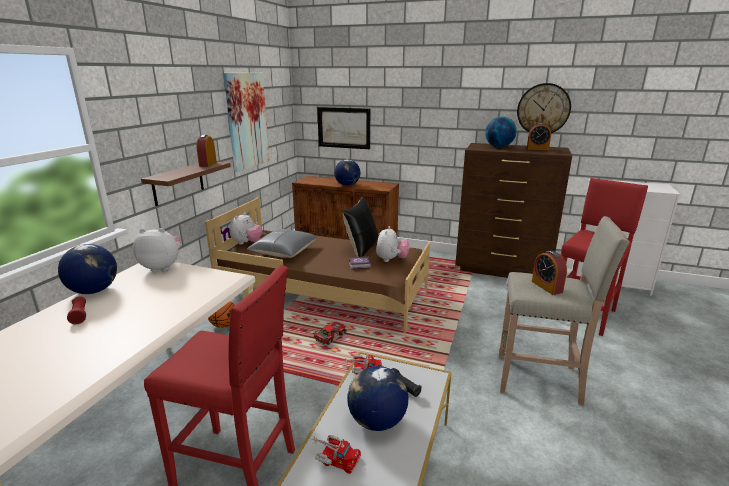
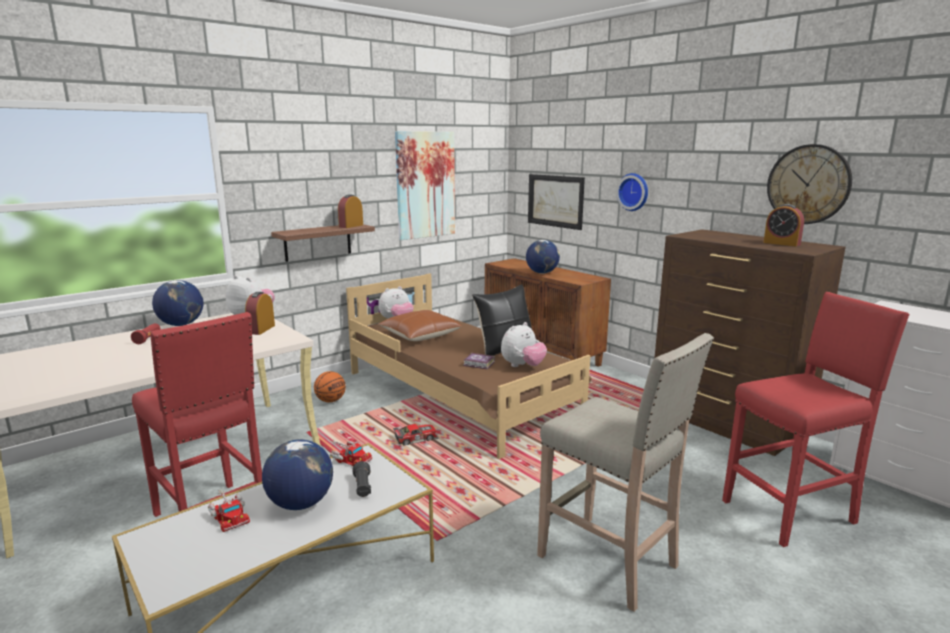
camera: 30 degrees right, 5 degrees down
(283, 251) = (420, 335): grey pillow -> brown pillow
(414, 118) = (634, 192): none -> wall clock
(498, 147) = (727, 236): globe -> none
(546, 287) = (607, 420): alarm clock -> alarm clock (261, 329)

